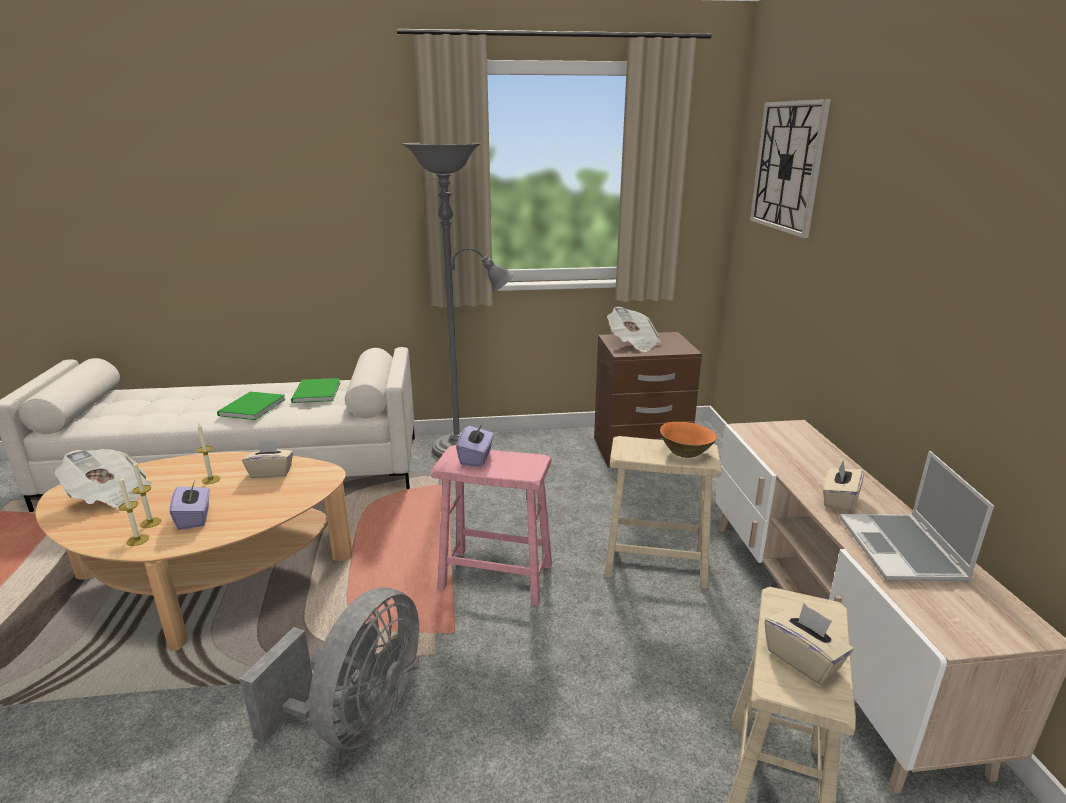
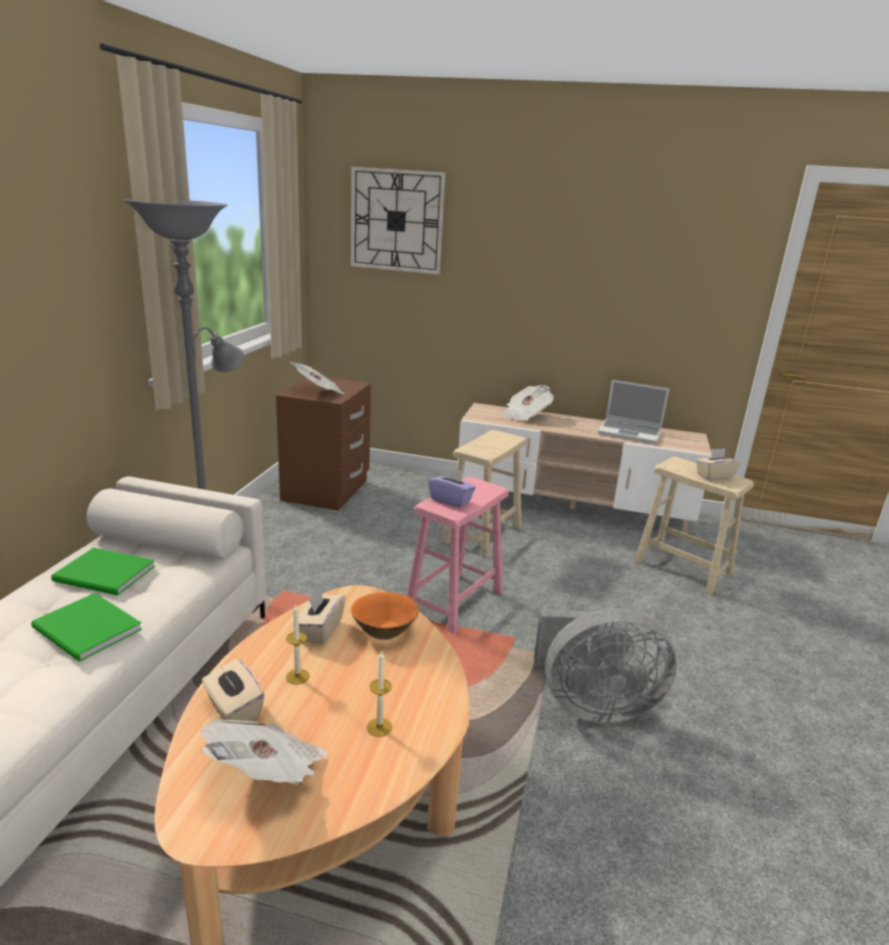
camera: 70 degrees left, 0 degrees up
(138, 540) = (417, 736): candle -> none
(195, 518) = (392, 690): purple tissue box -> none
(356, 718) = (591, 705): grey fan -> grey fan turned 135 degrees clockwise
(686, 452) = (498, 439): orange bowl -> orange bowl (384, 630)
(814, 456) = (525, 416): none -> newspaper
(839, 500) = (577, 427): beige tissue box -> beige tissue box (233, 709)

